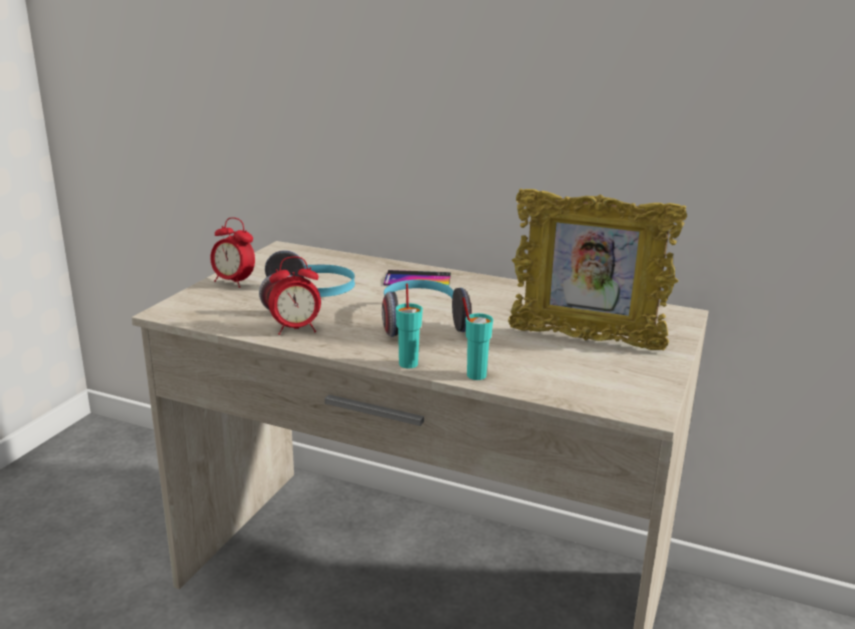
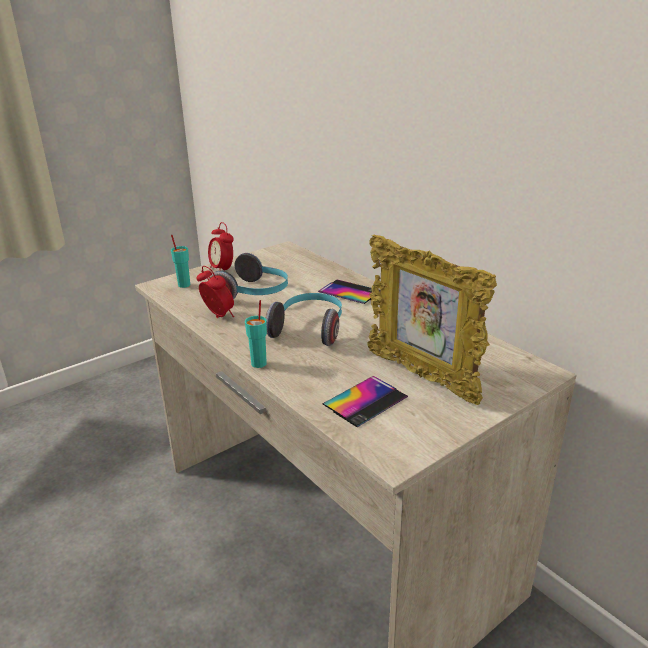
camera: 30 degrees right, 5 degrees up
(296, 329) = (218, 316): alarm clock -> alarm clock turned 150 degrees counterclockwise
(476, 375) = (295, 386): turquoise cup -> turquoise cup (184, 284)
(561, 371) = (365, 401): none -> phone

